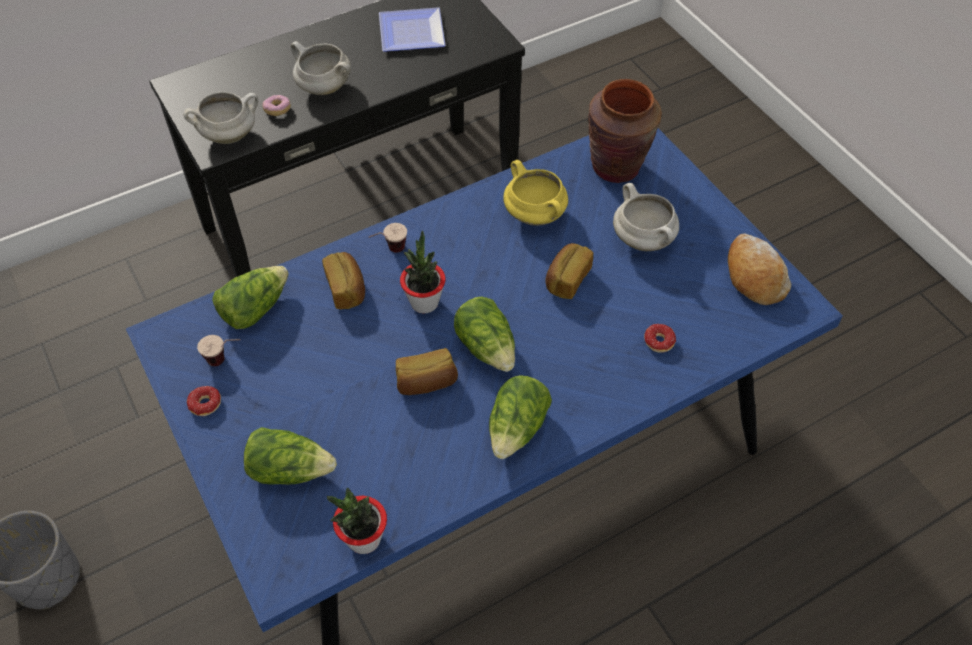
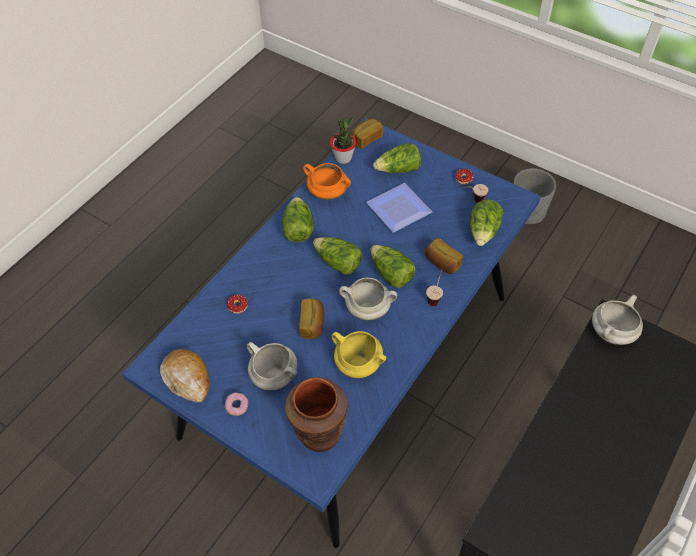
camera: 155 degrees right, 0 degrees up
(277, 110) = (601, 370): donut -> donut (237, 406)
(323, 88) = (589, 407): white cooking pot -> white cooking pot (368, 309)
(413, 31) = (573, 511): plate -> plate (398, 211)
(424, 302) = (391, 274): potted plant -> lettuce
(426, 383) = (359, 231): bread -> bread (366, 139)
(433, 474) = (328, 193): none -> orange cooking pot

